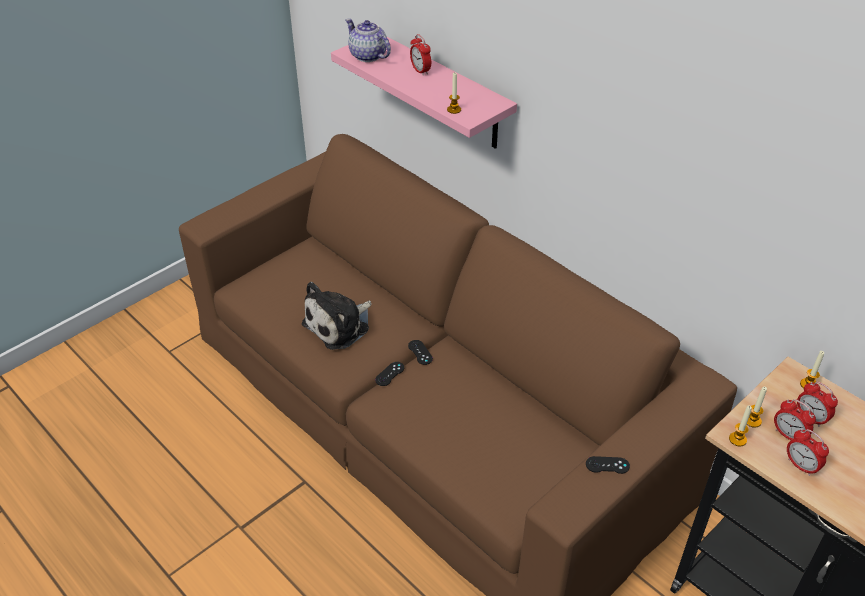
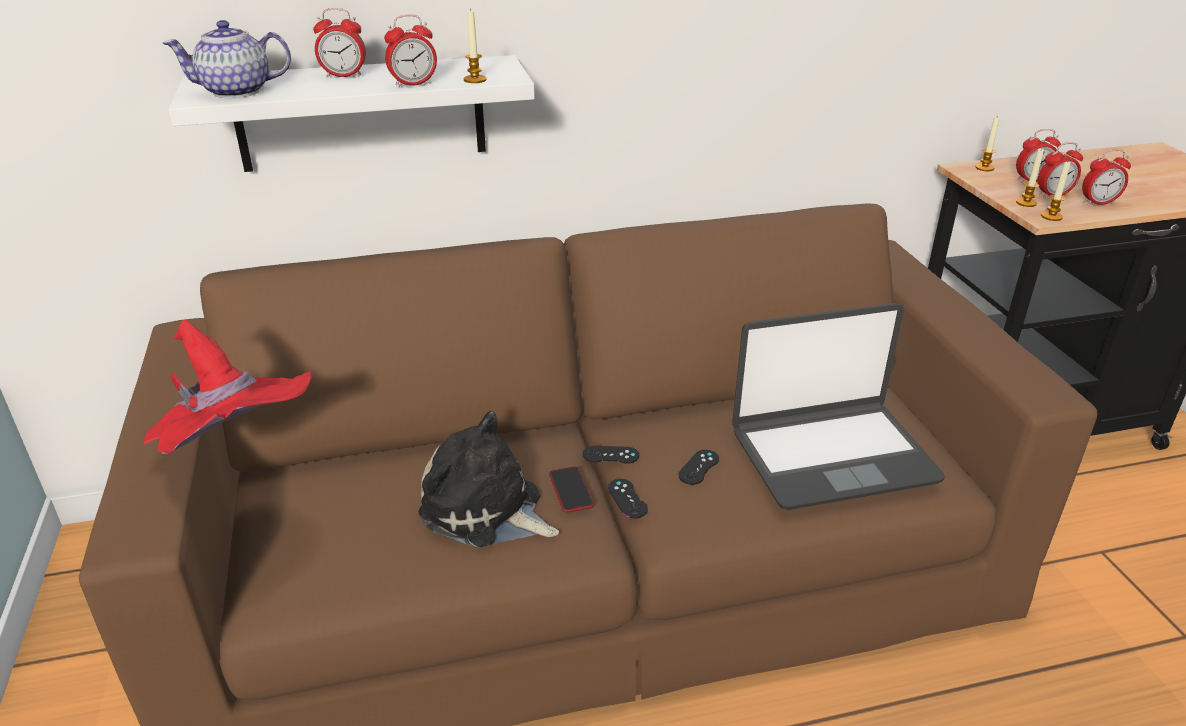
camera: 60 degrees left, 10 degrees down
(269, 220) = (236, 452): none -> red hat
(339, 325) = (486, 511): plush toy -> plush toy turned 135 degrees clockwise
(377, 349) = (571, 490): none -> phone
(427, 95) = (413, 84): none -> alarm clock
(443, 92) = (361, 114): pink shelf -> white shelf
(491, 447) = (831, 455): none -> laptop
(607, 465) = (982, 340): black game controller -> black game controller (698, 467)

